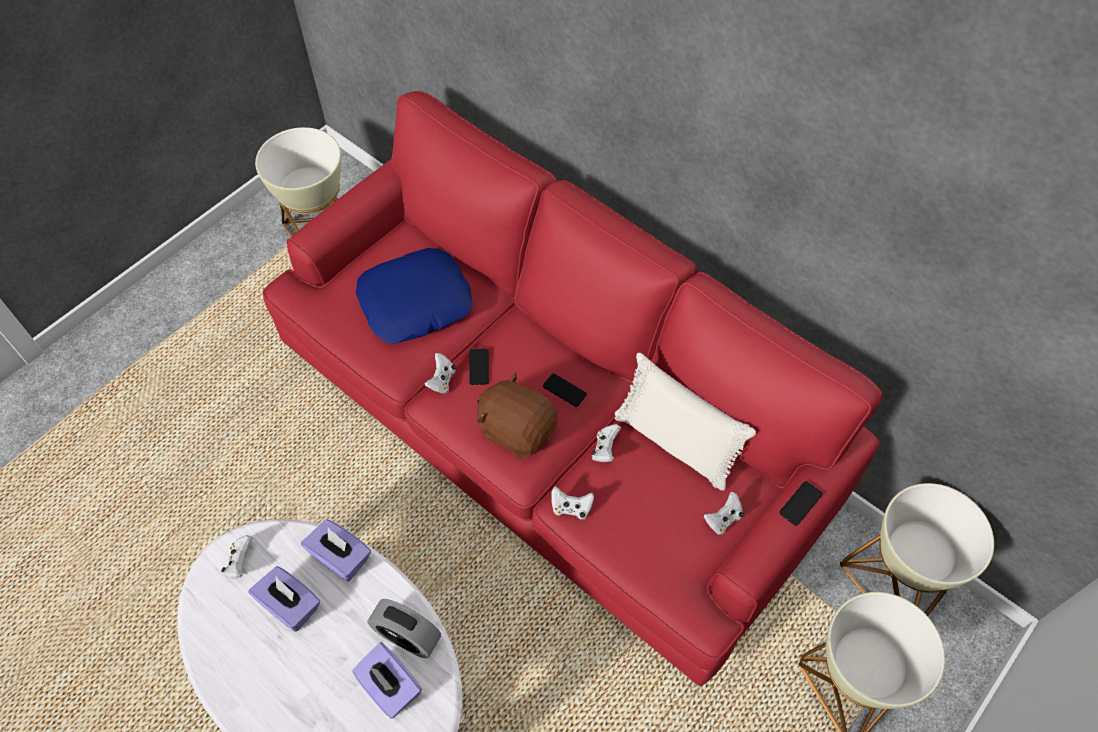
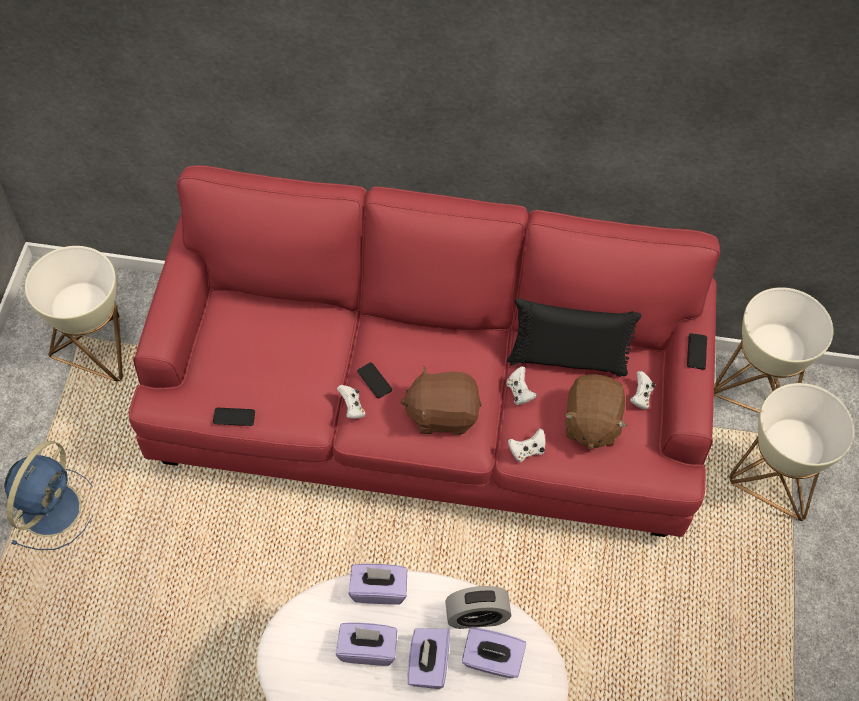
camera: 35 degrees left, 0 degrees up
(198, 343) = (52, 507): none -> blue fan
(240, 562) = (299, 643): white game controller -> none
(331, 653) = (427, 665): none -> purple tissue box
(416, 303) = (280, 356): blue pillow -> none
(564, 390) = (456, 363): phone -> phone (234, 417)
(652, 517) = (590, 423): none -> brown plush toy
(676, 442) = (567, 358): white pillow -> black pillow

